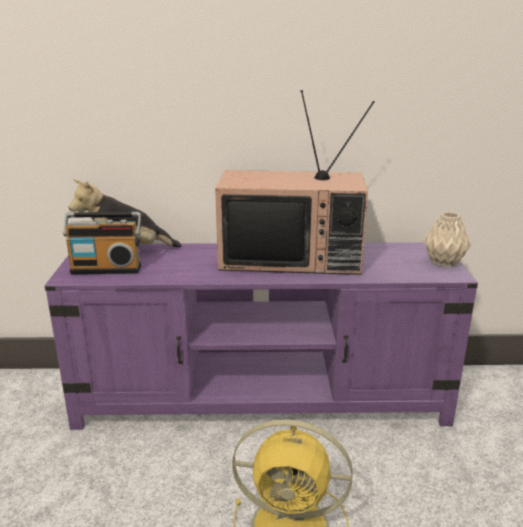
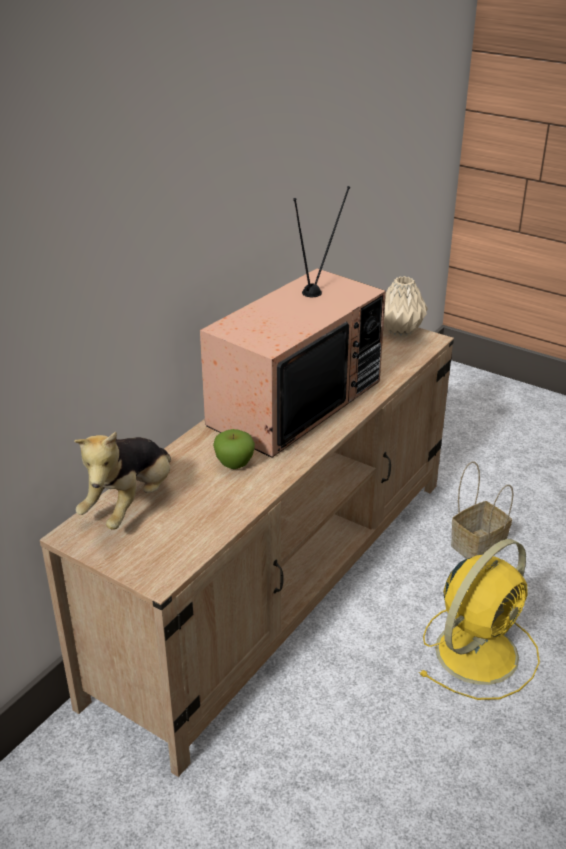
camera: 55 degrees left, 10 degrees up
(107, 268) = (168, 536): radio -> none
(197, 263) = (234, 464): none -> apple
(263, 397) = (281, 581): purple tv stand -> beige tv stand
(416, 477) = (478, 544): none -> basket

